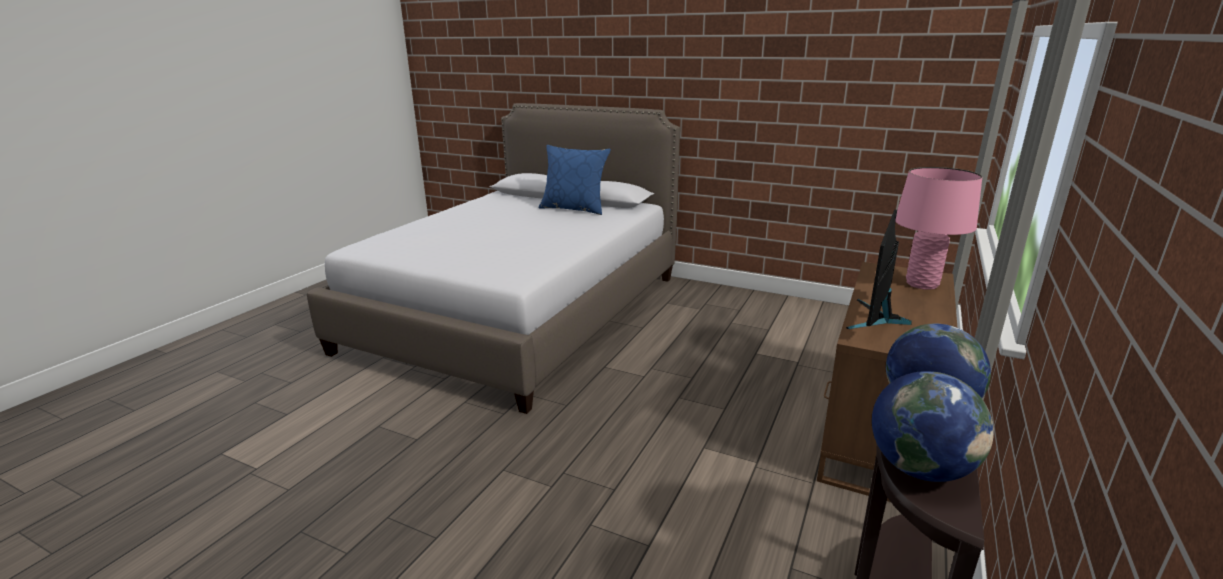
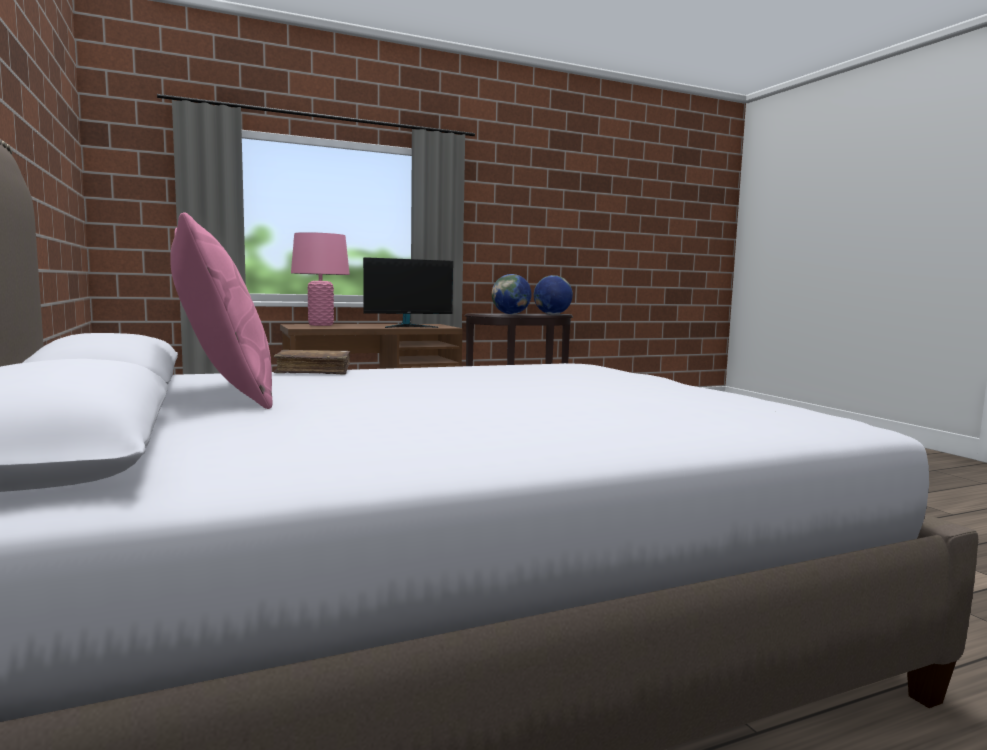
camera: 140 degrees left, 15 degrees down
(574, 209) = (222, 394): blue pillow -> pink pillow
(605, 226) = (313, 371): none -> brown book

